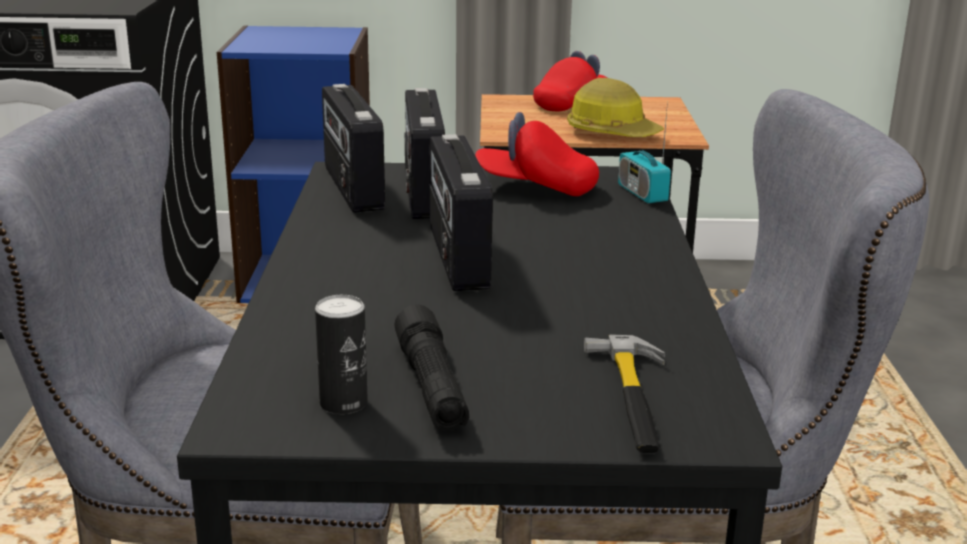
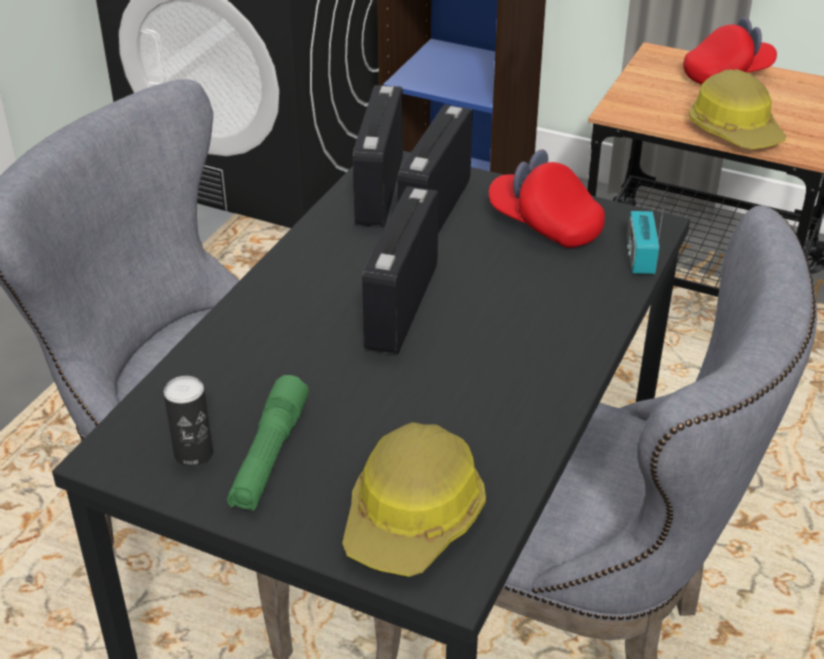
camera: 25 degrees right, 15 degrees up
(431, 386) = (269, 456): black flashlight -> green flashlight
(634, 398) = (414, 518): hammer -> hard hat

